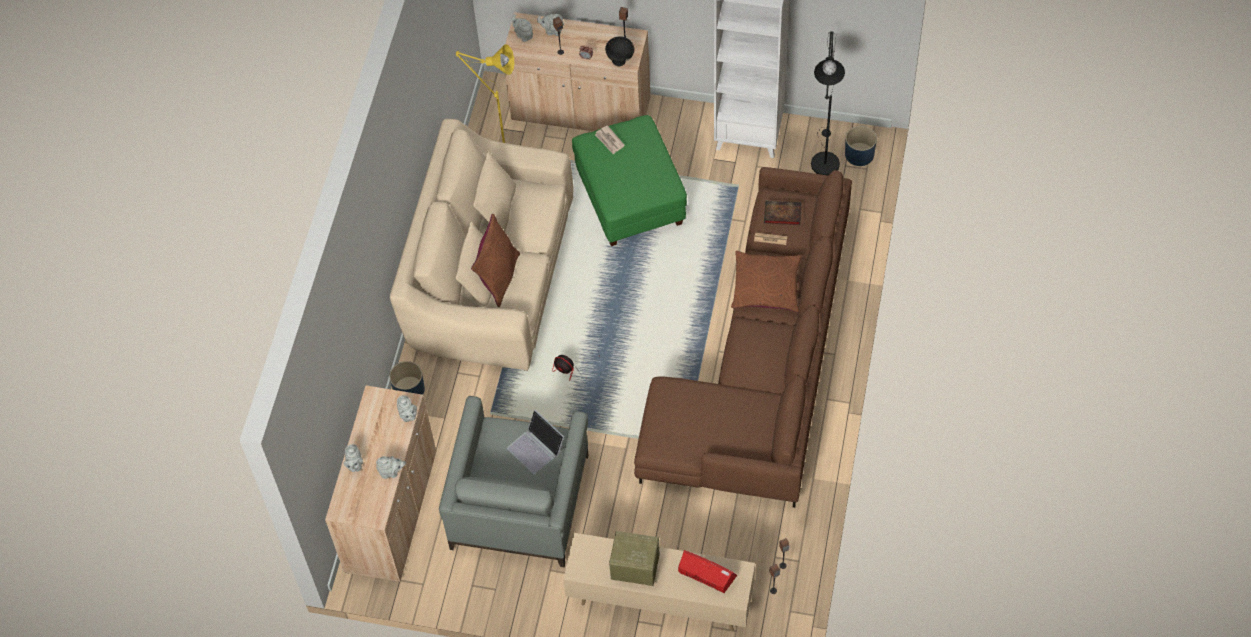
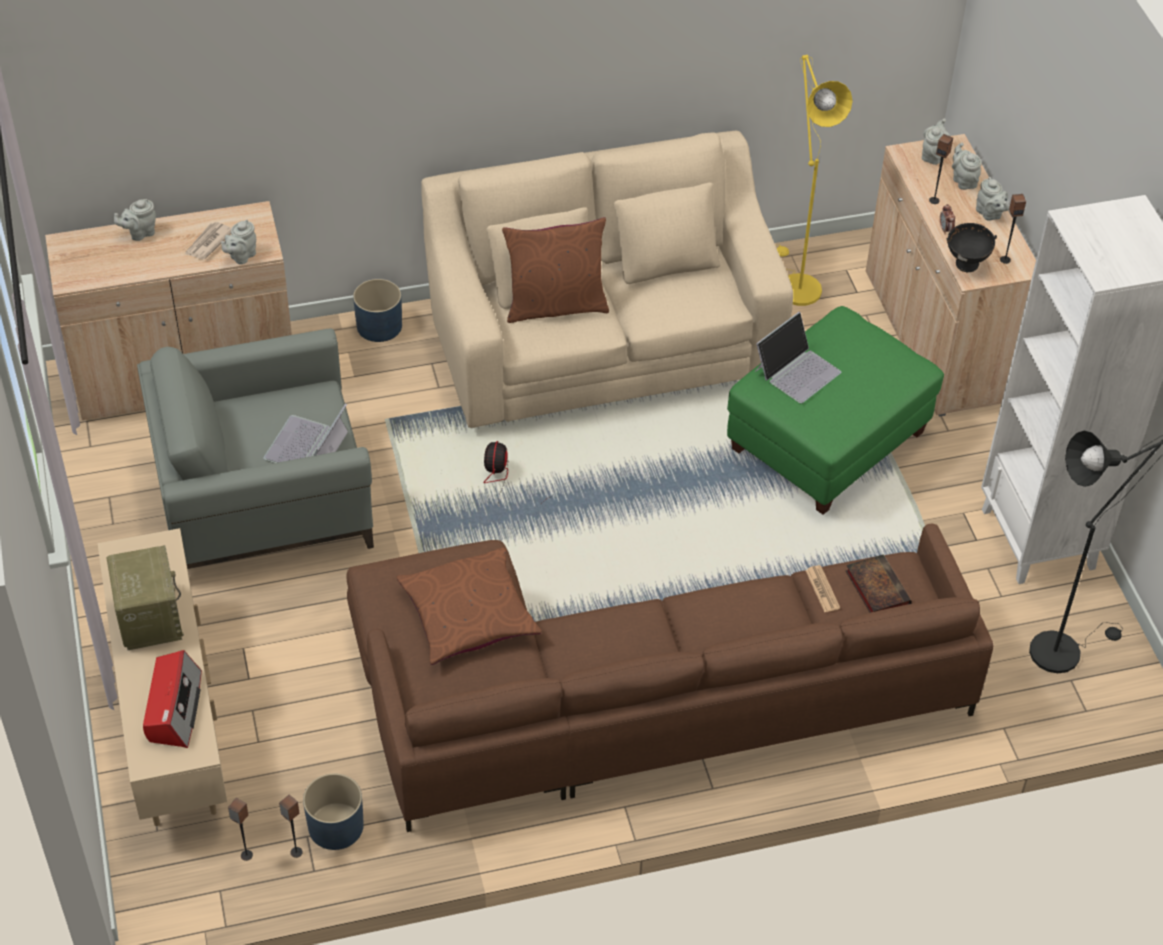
camera: 60 degrees right, 10 degrees down
(391, 472) = (145, 271): grey teapot -> grey teapot (990, 214)
(609, 141) = (860, 339): newspaper -> newspaper (208, 243)
(616, 181) = (797, 370): none -> laptop
(766, 286) = (732, 614): brown pillow -> brown pillow (469, 615)
(859, 154) = (1105, 691): blue planter -> blue planter (335, 826)

